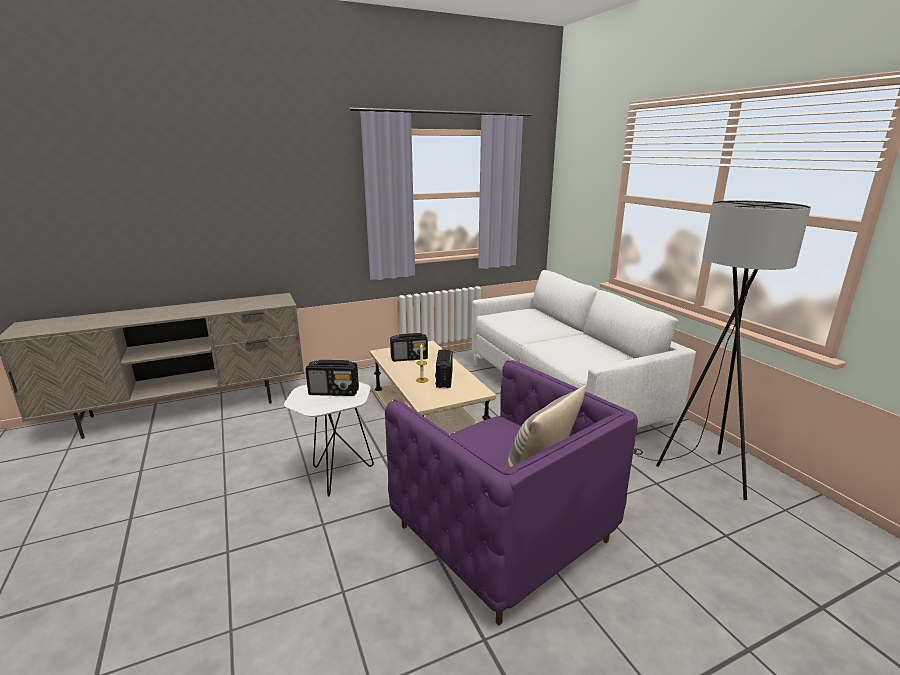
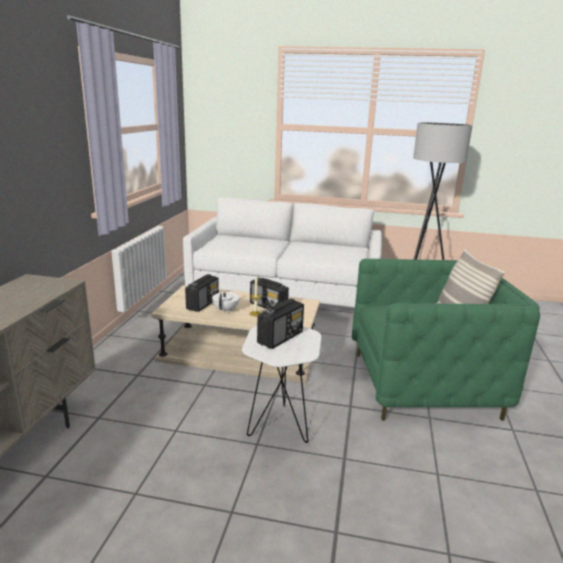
camera: 55 degrees left, 0 degrees up
(412, 368) = (226, 310): none -> white teapot
(503, 534) = (422, 384): purple armchair -> green armchair

